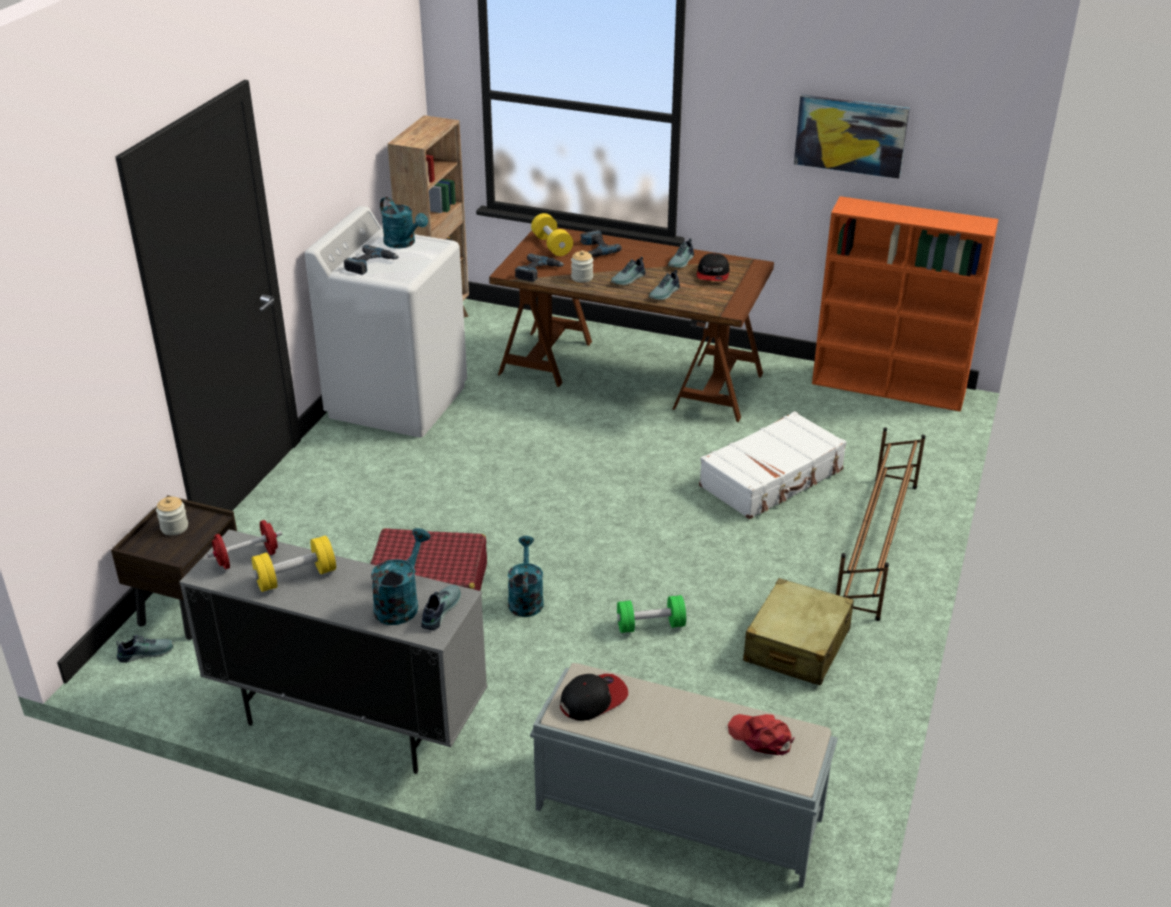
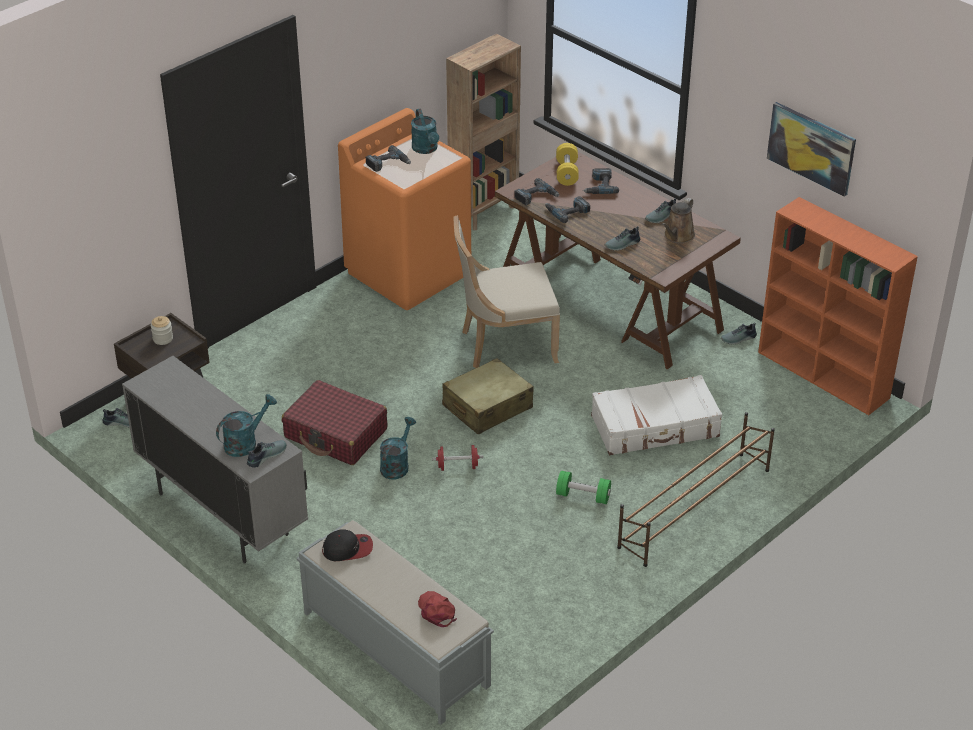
camera: 25 degrees right, 5 degrees up
(247, 558) = (171, 380): red dumbbell -> red dumbbell (457, 466)
(296, 577) = (193, 403): yellow dumbbell -> none
(398, 401) = (409, 272): white washing machine -> orange washing machine
(554, 443) = (504, 345): none -> beige chair
(582, 278) = (567, 211): jar -> power drill
(629, 279) = (604, 223): shoe -> shoe (739, 339)
(650, 625) = (472, 514): green dumbbell -> green dumbbell (583, 496)
(713, 274) = (677, 236): cap -> brown watering can
(796, 646) = (567, 564): beige suitcase -> beige suitcase (487, 407)

